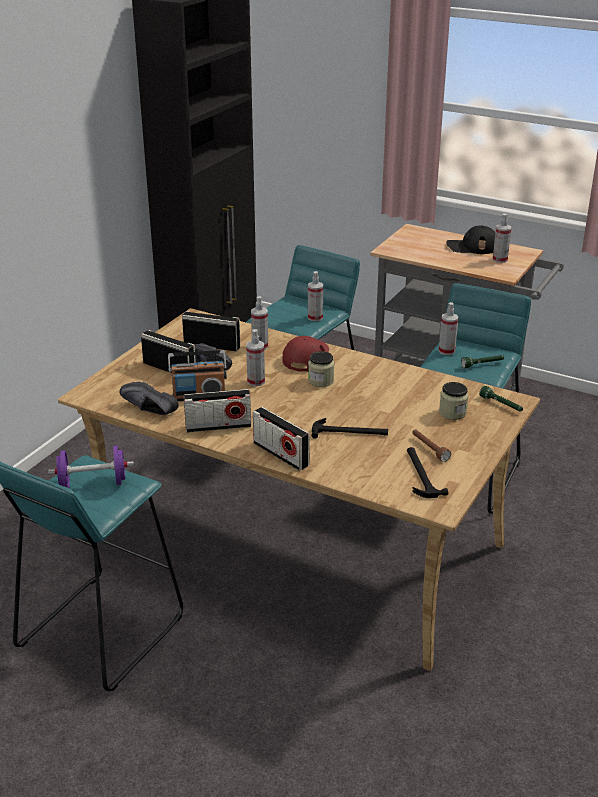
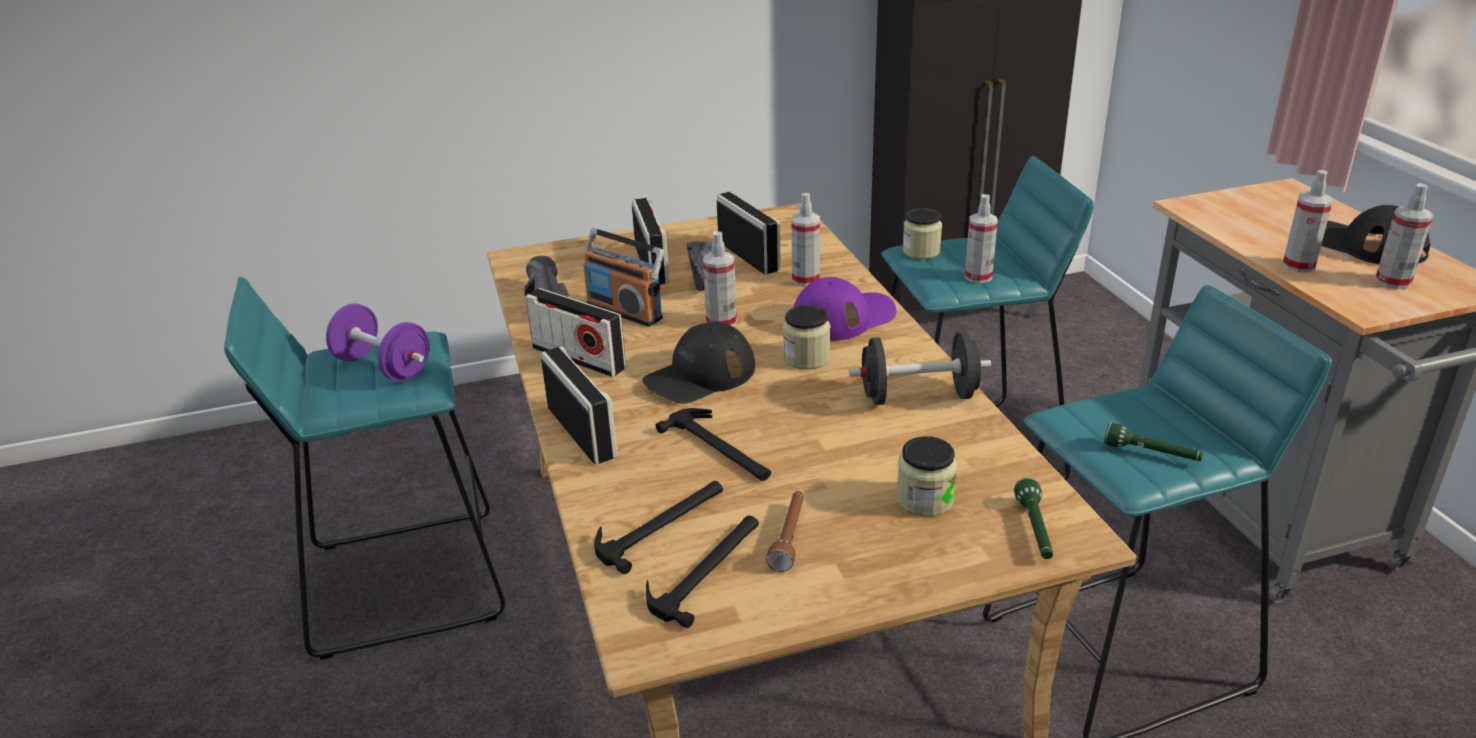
camera: 45 degrees right, 0 degrees up
(270, 314) = (921, 251): none -> jar
(280, 454) = (581, 432): radio -> radio turned 150 degrees clockwise
(289, 408) = (700, 375): none -> black cap
(306, 357) = (843, 317): red cap -> purple cap
(377, 469) = (661, 524): none -> hammer
(390, 376) = (918, 396): none -> black dumbbell
(446, 351) = (1118, 405): spray bottle -> spray bottle (1298, 265)

